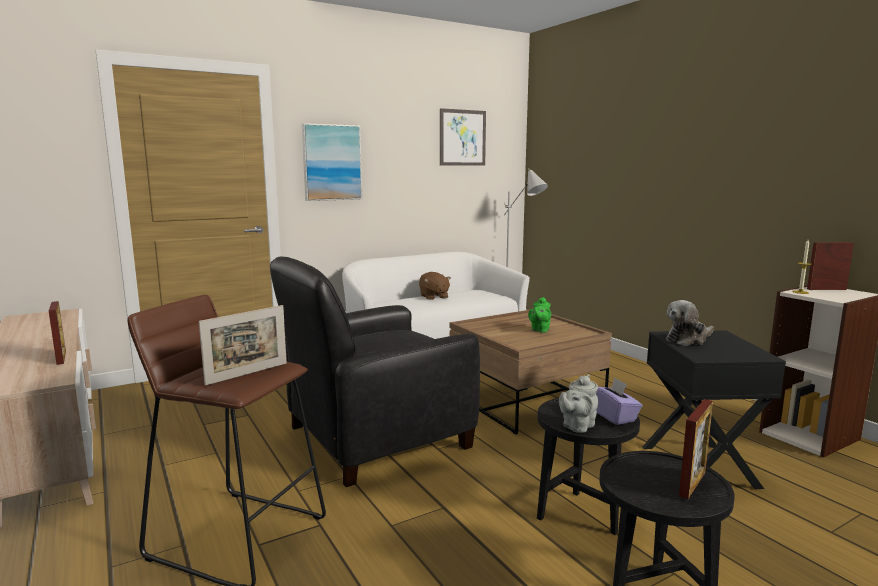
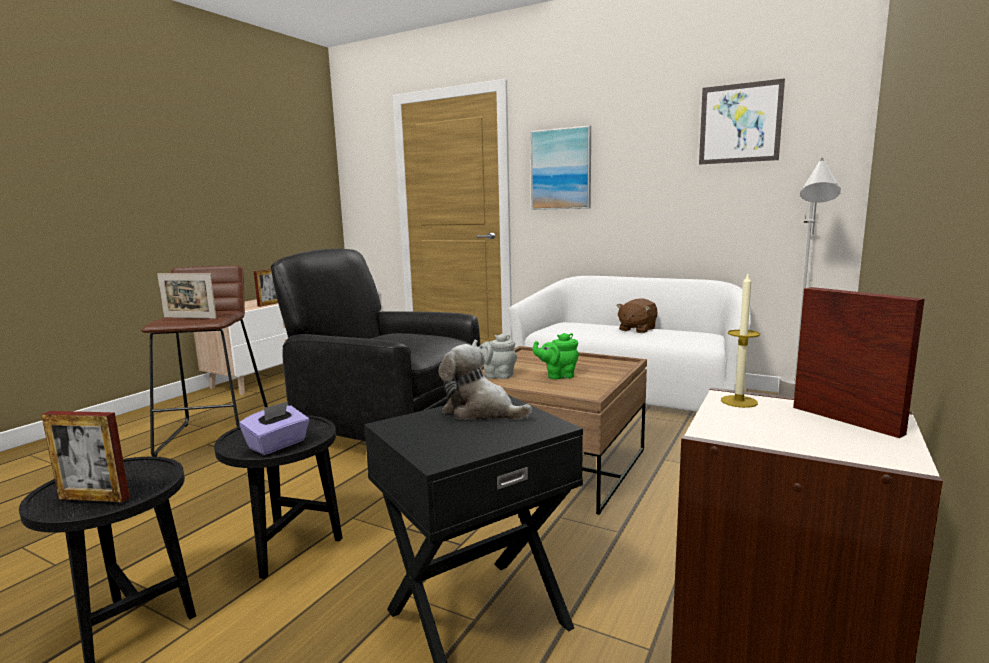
camera: 60 degrees right, 0 degrees up
(577, 426) = (241, 435): grey teapot -> grey teapot (496, 375)

